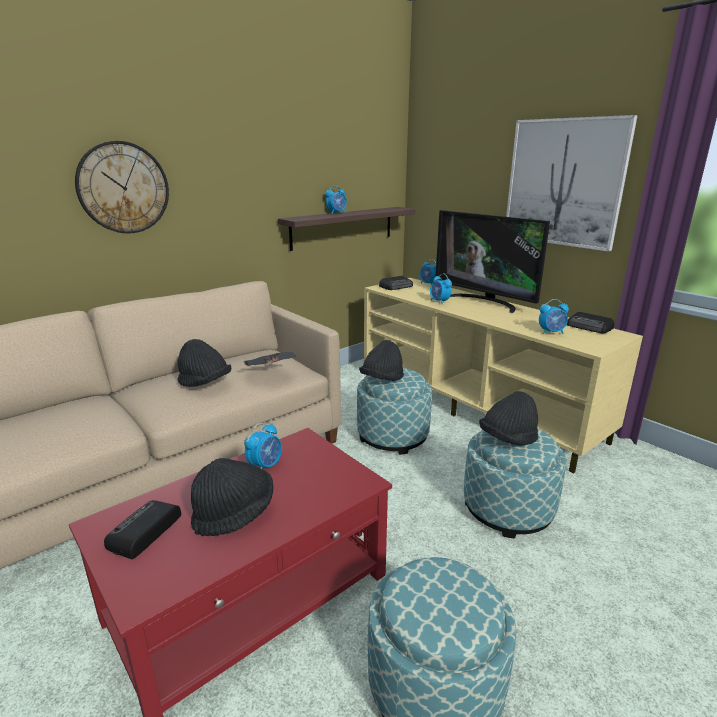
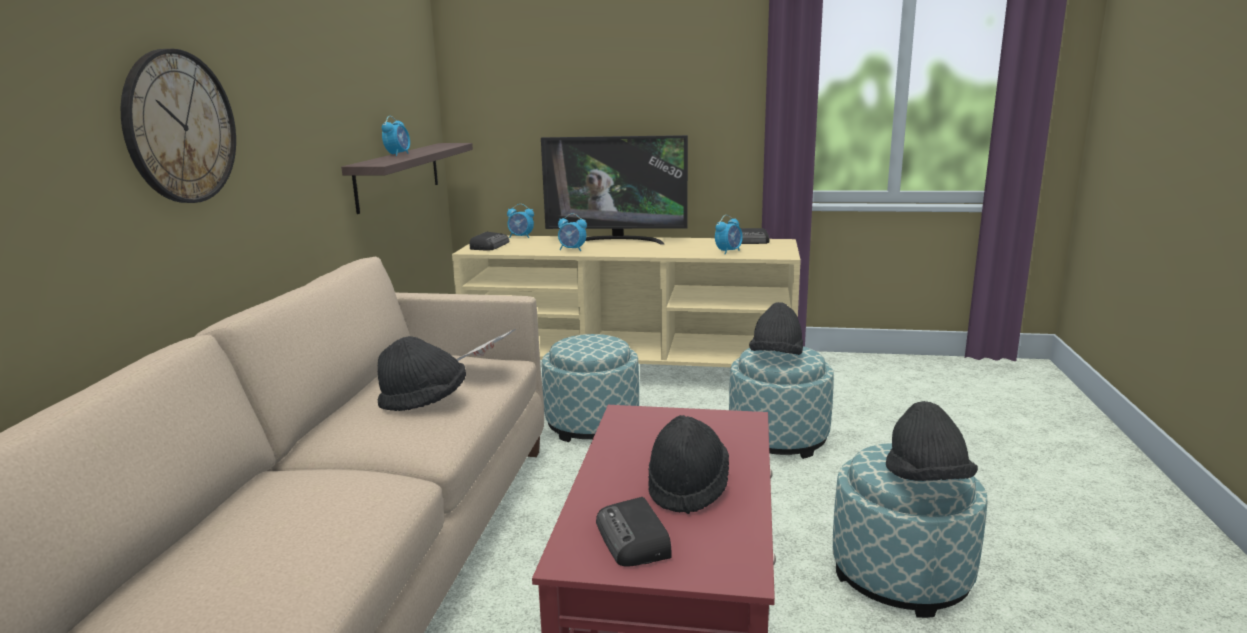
camera: 40 degrees left, 5 degrees down
(265, 466) = (635, 445): alarm clock -> none
(382, 379) = (581, 350): black hat -> black hat (926, 479)
(564, 183) = (672, 95): picture -> none

